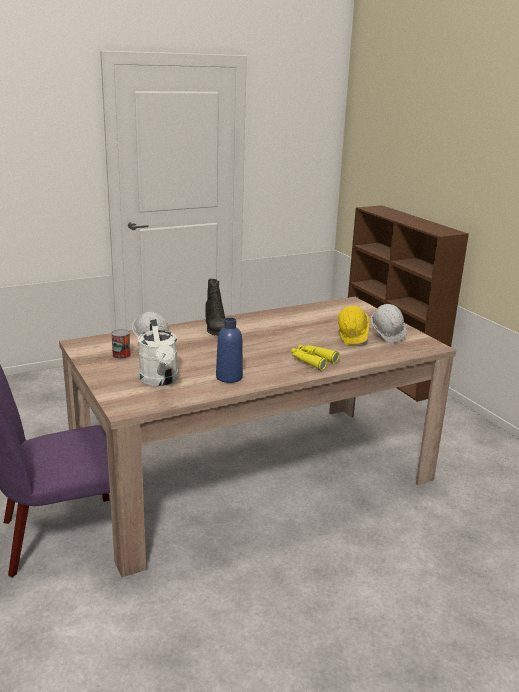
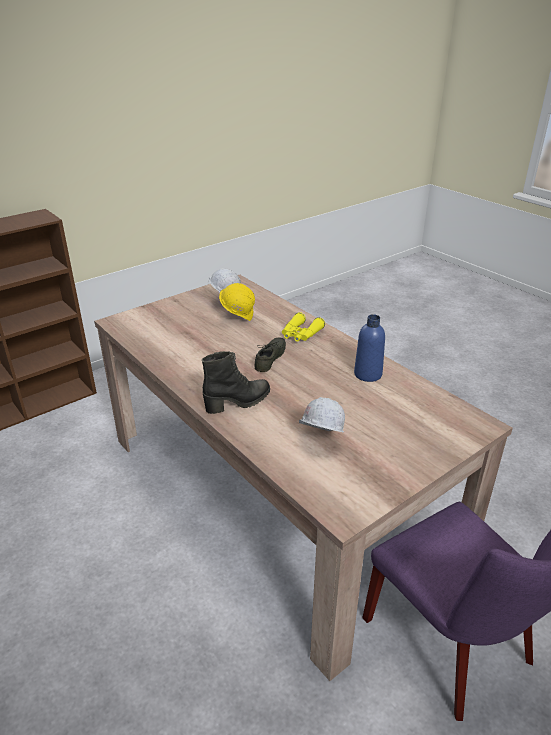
camera: 100 degrees left, 10 degrees up
(121, 355) = (359, 461): can -> none
(160, 380) = (405, 415): white watering can -> none
(272, 345) = (272, 359): none -> grey shoe

